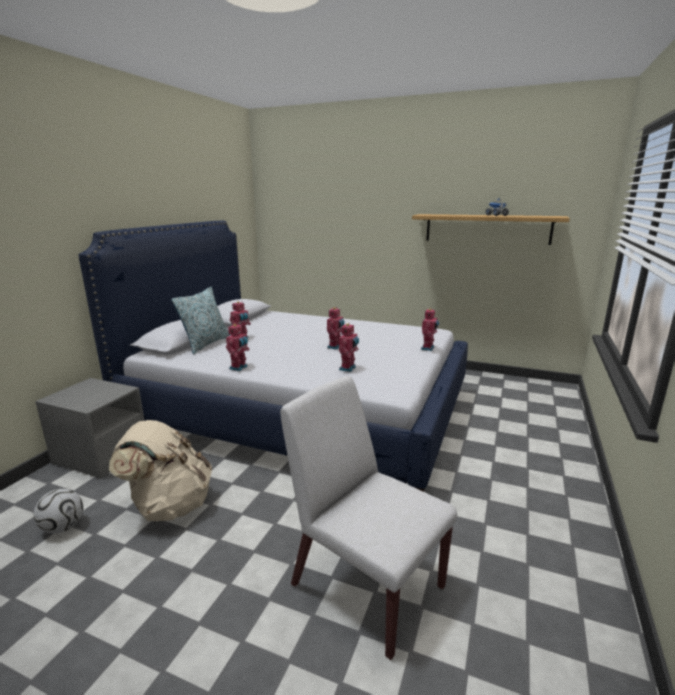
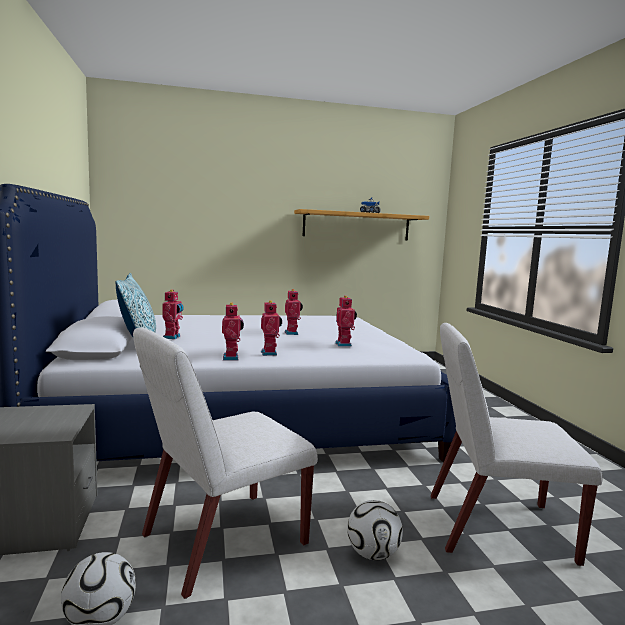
camera: 35 degrees left, 10 degrees down
(170, 505) = (222, 541): beige backpack -> white chair
(240, 558) = (372, 554): none -> football
(428, 348) = (371, 327): toy robot -> toy robot (270, 353)

